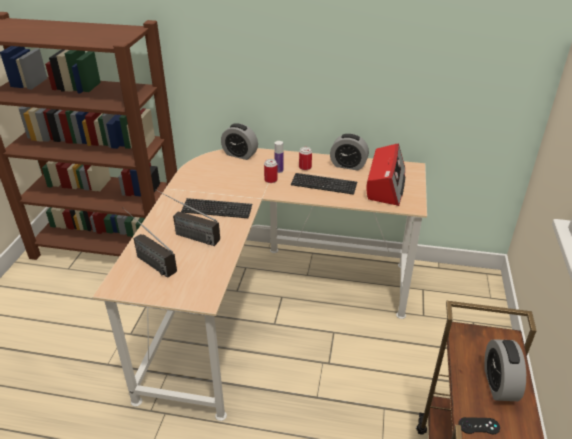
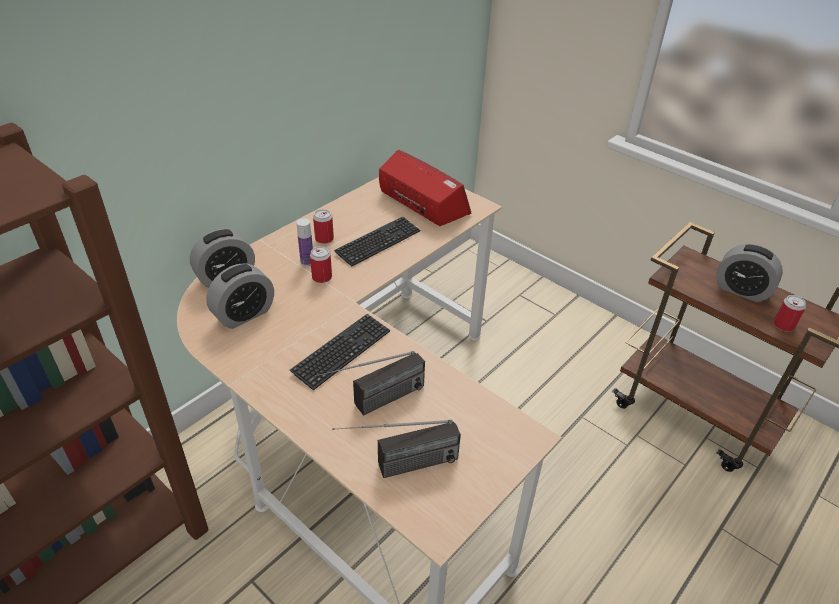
camera: 60 degrees left, 5 degrees up
(348, 165) = (356, 208): alarm clock -> alarm clock (244, 314)
(479, 426) = (783, 325): black game controller -> can

